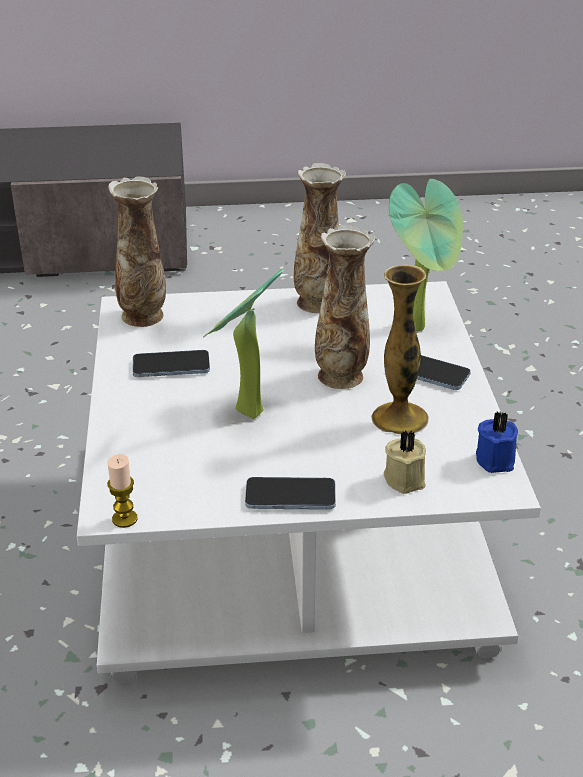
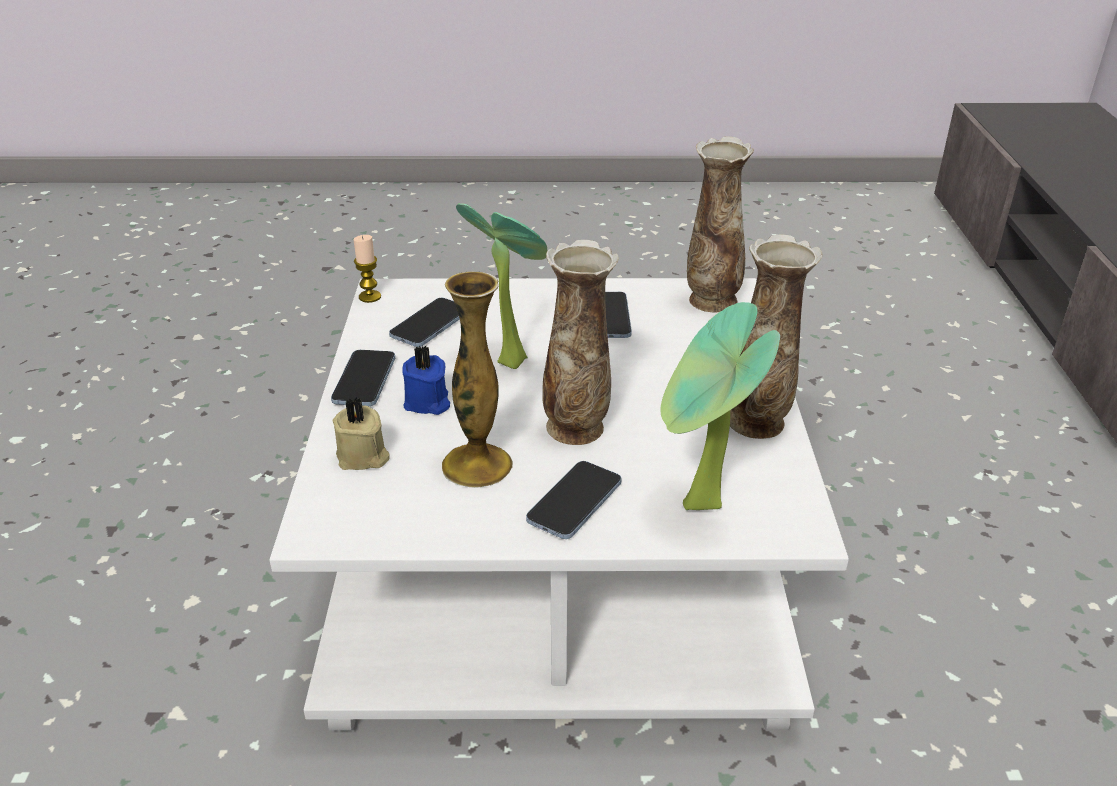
camera: 95 degrees right, 0 degrees up
(185, 468) = (430, 325): none -> phone
(496, 459) = (371, 535): blue candle -> blue candle (427, 403)

